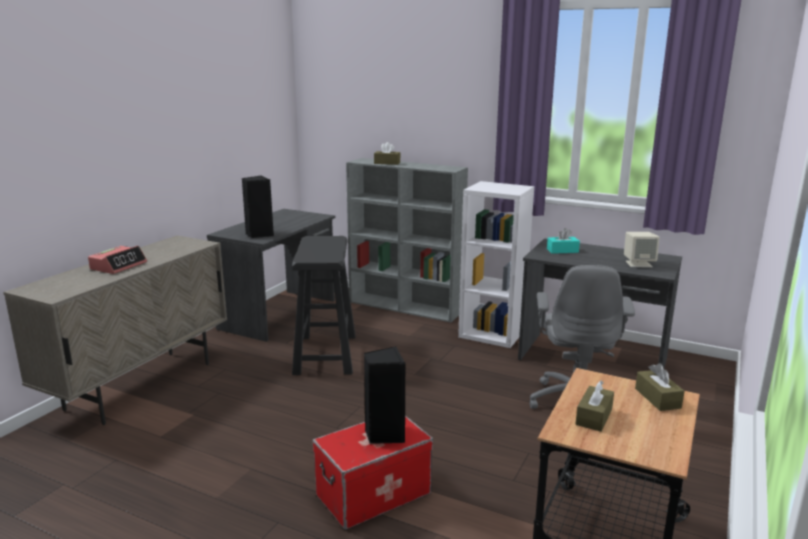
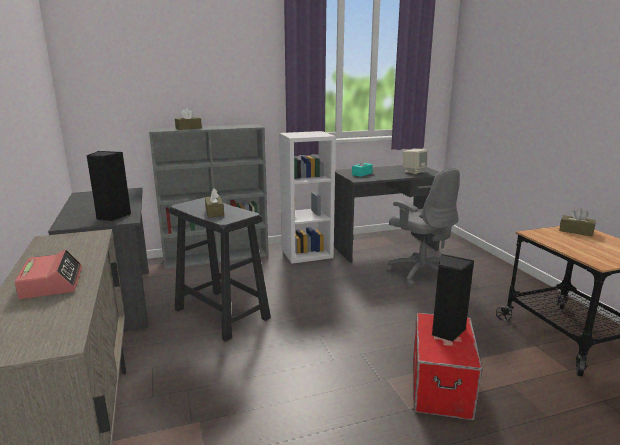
camera: 45 degrees left, 0 degrees up
(594, 417) = (587, 250): brown tissue box -> brown tissue box (214, 212)

